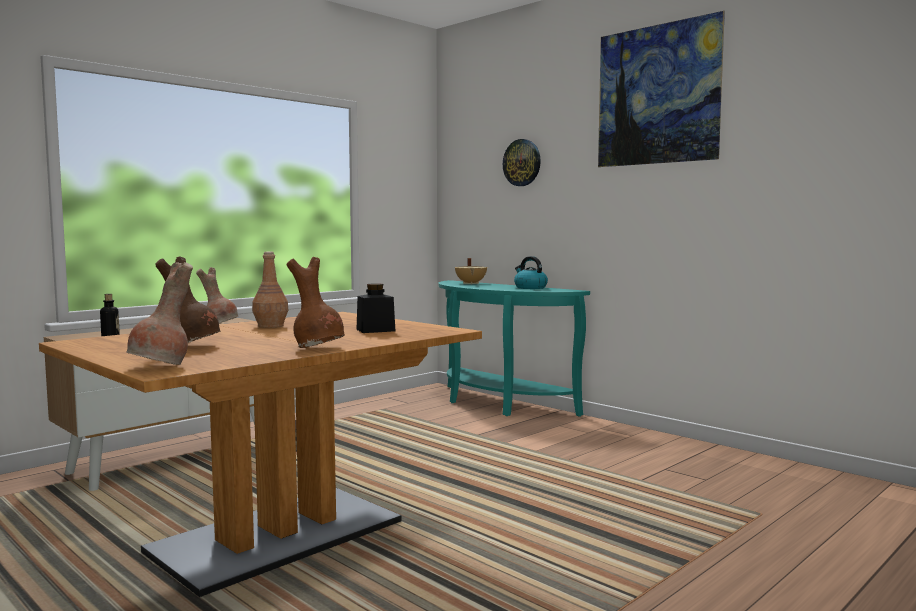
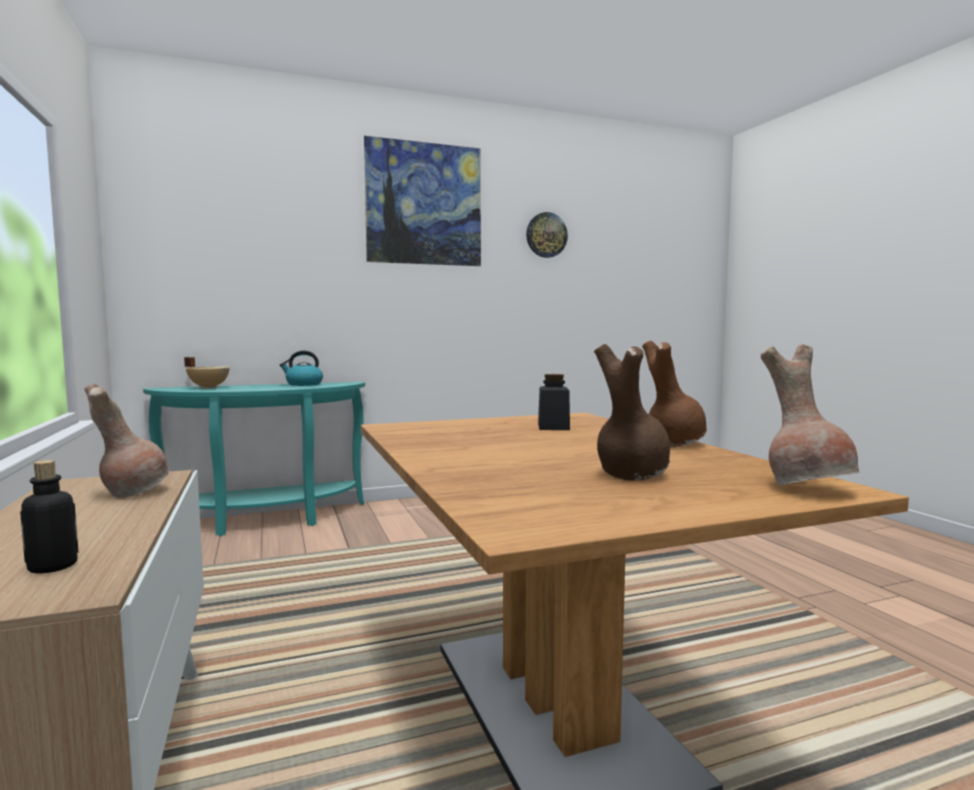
camera: 65 degrees left, 0 degrees up
(270, 326) = (466, 446): brown bottle -> none
(522, 162) = (265, 247): wall clock -> wall clock (546, 235)

